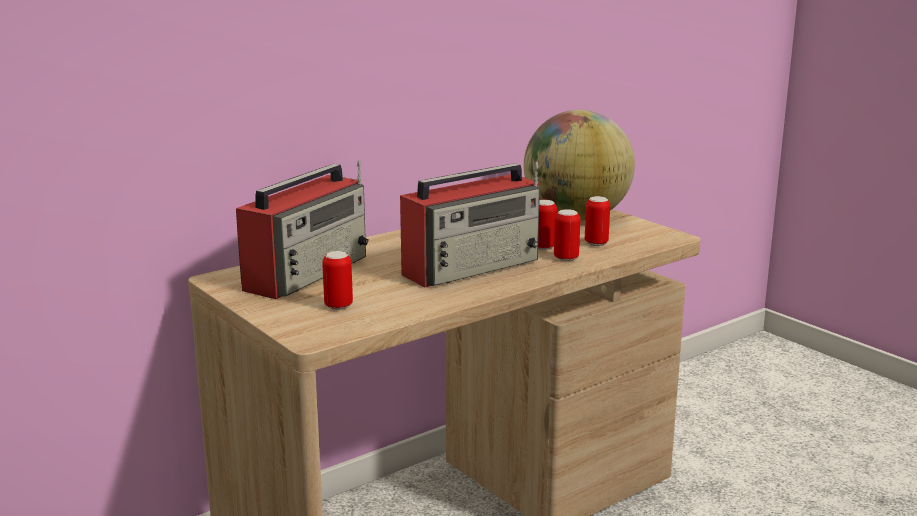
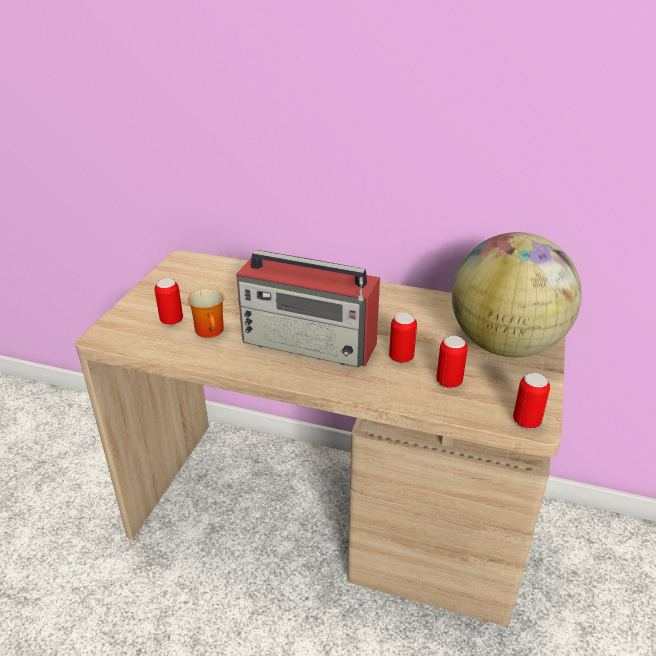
camera: 55 degrees right, 15 degrees up
(308, 272) = (224, 283): radio -> none
(389, 294) = (212, 331): none -> mug
(566, 258) = (387, 380): can -> can (526, 422)

